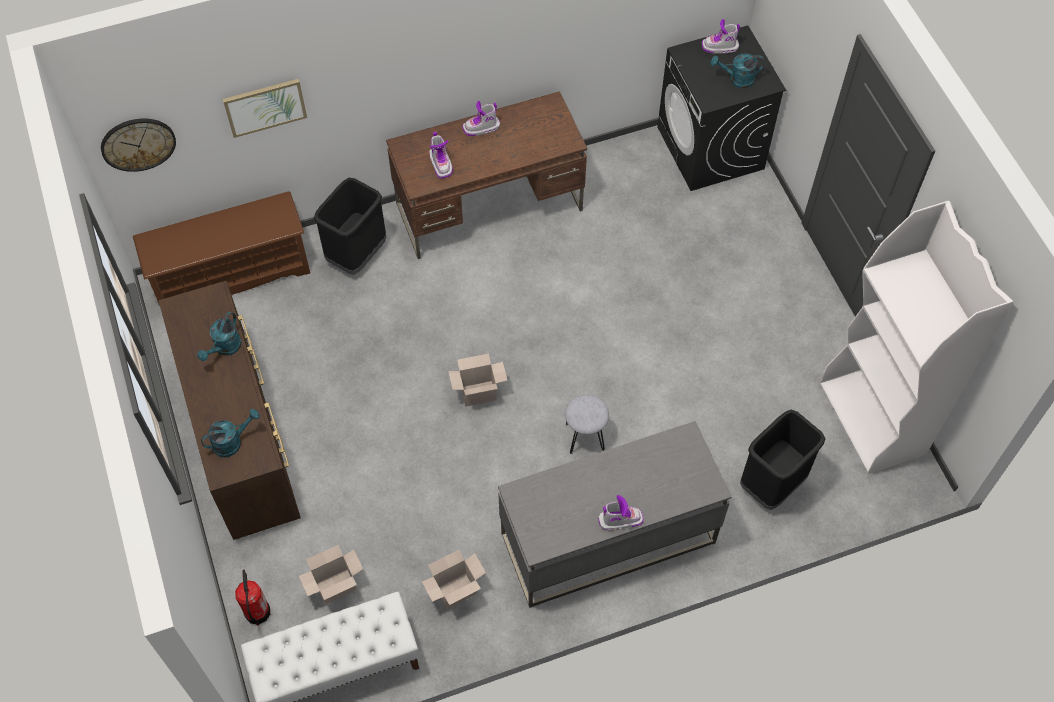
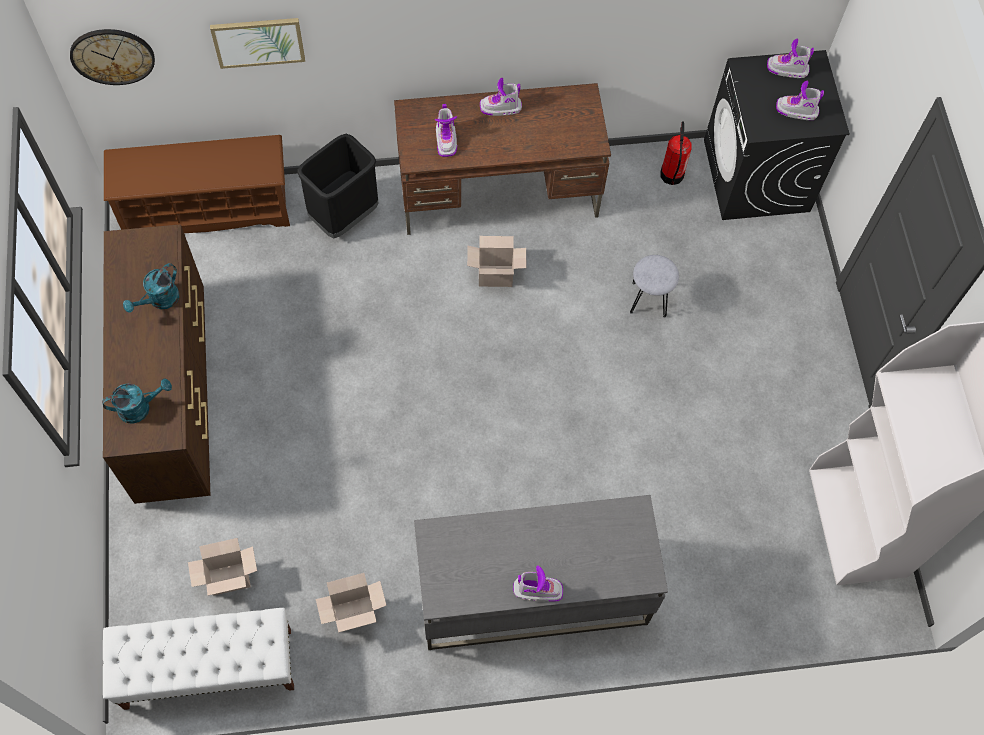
camera: 10 degrees right, 5 degrees up
(257, 612) = (141, 588): fire extinguisher -> fire extinguisher (671, 175)
(479, 392) = (435, 397): cardboard box -> cardboard box (496, 275)
(585, 436) = (536, 472): grey stool -> grey stool (649, 299)
(737, 79) = (796, 111): turquoise watering can -> boot
(772, 484) = (727, 572): black trash can -> none

